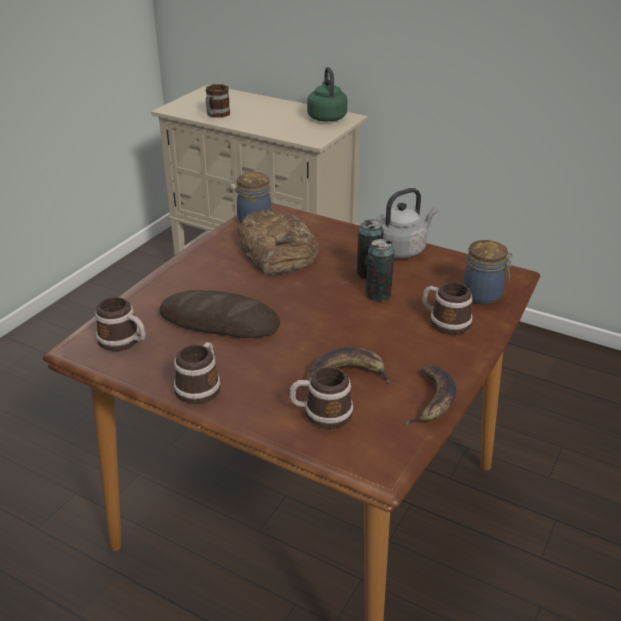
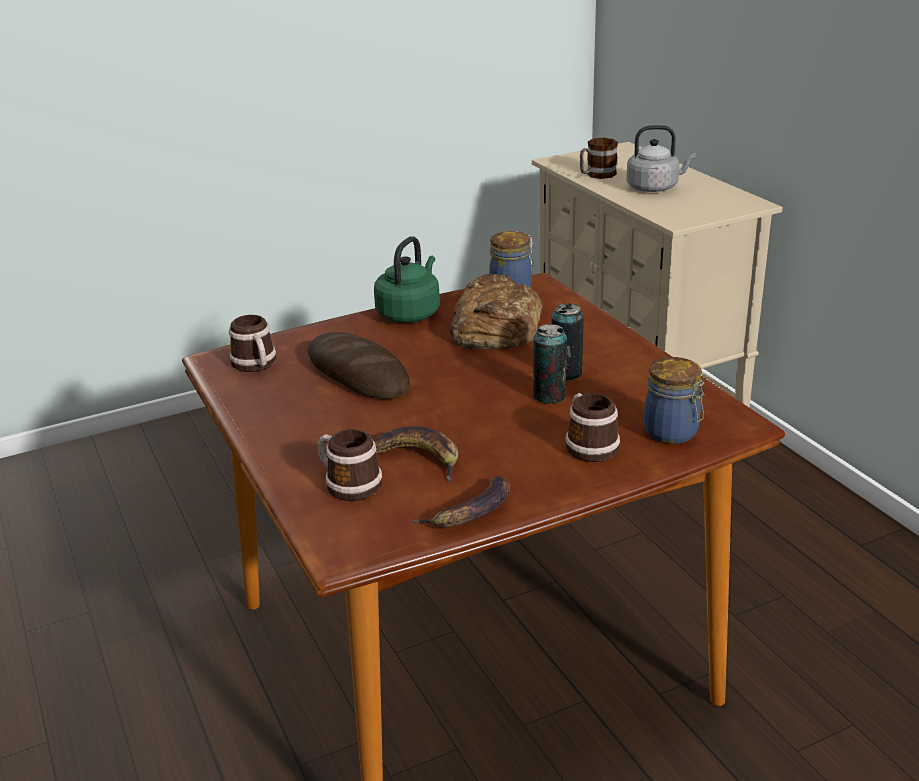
camera: 35 degrees right, 5 degrees down
(201, 386) = (273, 422): mug -> none
(326, 117) = (725, 199): green kettle -> green kettle (410, 313)
(401, 249) = (637, 359): grey kettle -> grey kettle (655, 188)

